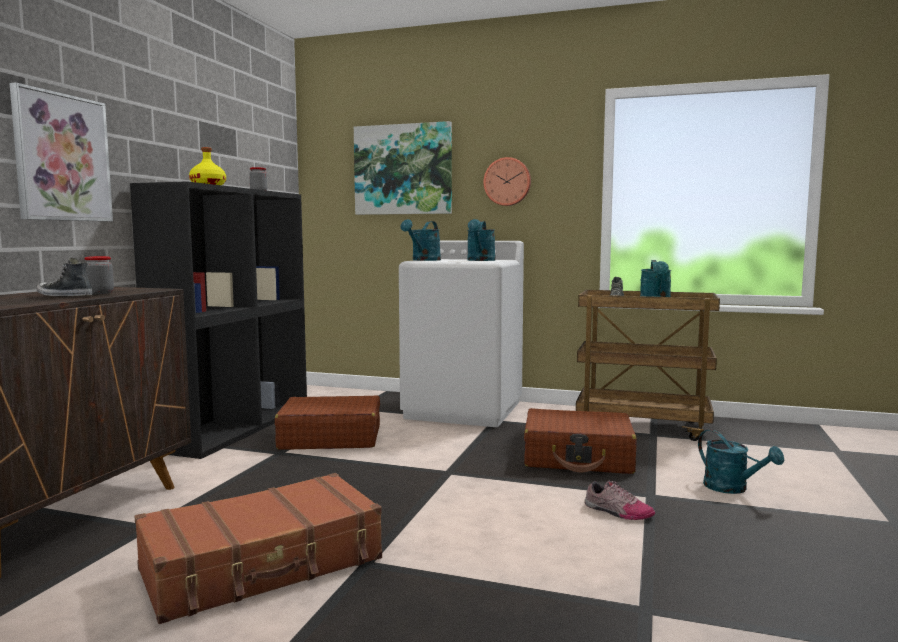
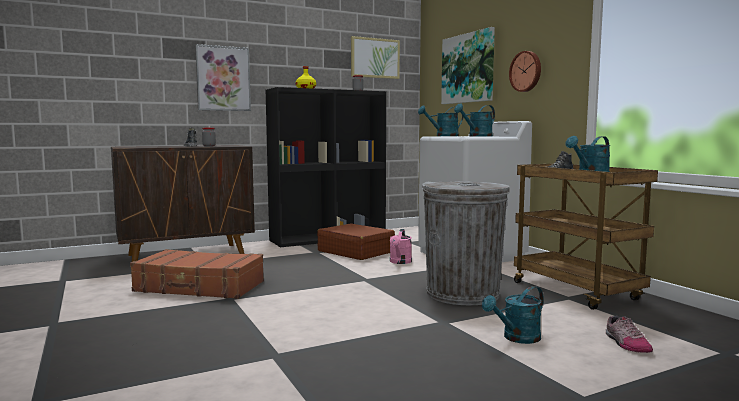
camera: 45 degrees right, 0 degrees up
(256, 142) = (375, 58): none -> picture
(420, 438) = (400, 262): none -> pink watering can
(578, 458) = (463, 294): brown suitcase -> grey trash can
(617, 512) = (395, 321): shoe -> shoe (626, 344)
(732, 488) = (517, 338): turquoise watering can -> turquoise watering can turned 45 degrees clockwise

